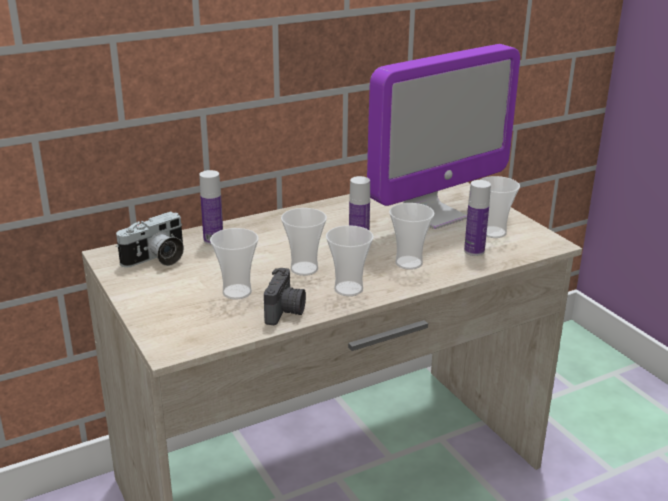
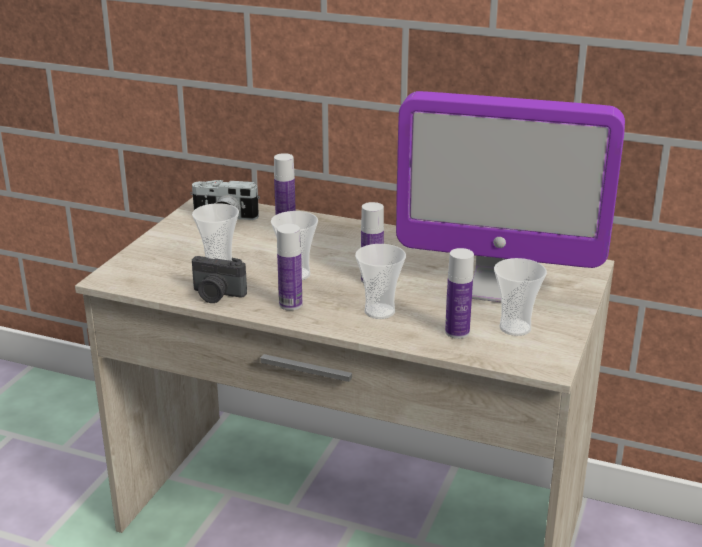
camera: 50 degrees right, 0 degrees up
(285, 311) = (217, 295): camera -> camera turned 45 degrees clockwise
(348, 289) = (290, 304): cup -> bottle

